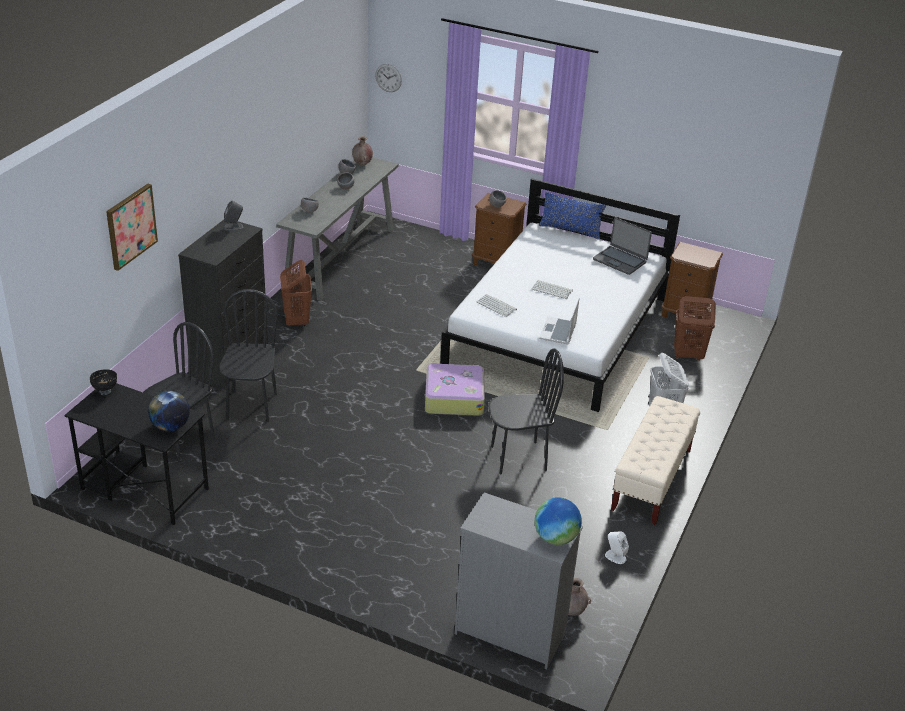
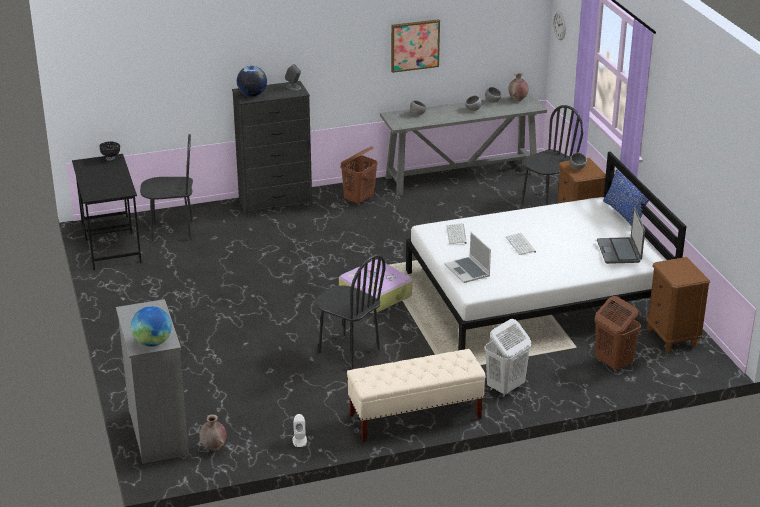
camera: 50 degrees right, 5 degrees down
(131, 226) = (180, 46): picture -> picture (414, 45)
(170, 427) = (108, 192): globe -> globe (252, 95)
(251, 406) = (242, 233): black chair -> black chair (546, 204)
(558, 332) = (468, 271): laptop -> laptop turned 90 degrees counterclockwise

